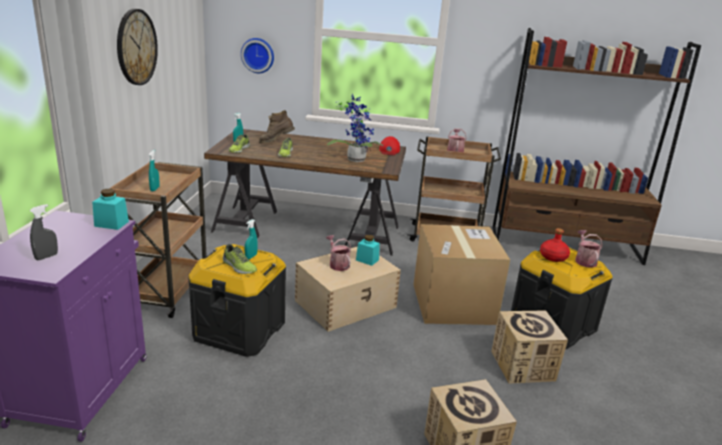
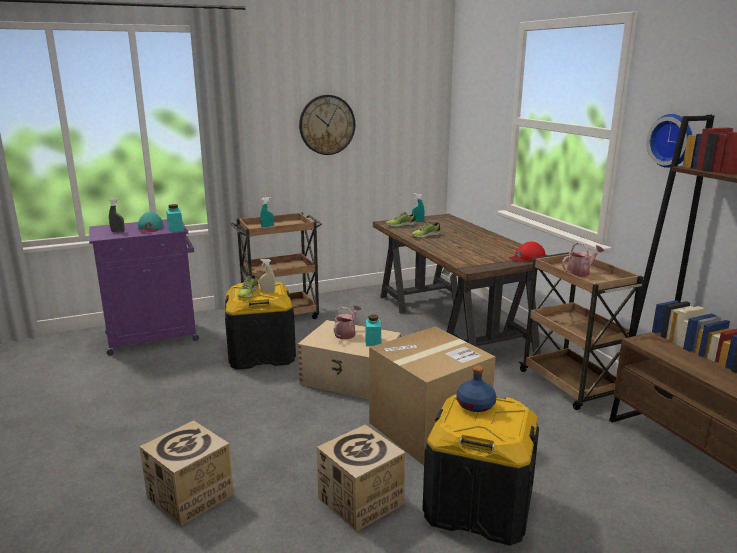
camera: 60 degrees right, 5 degrees down
(72, 235) = (150, 228): none -> turquoise cap
(251, 257) = (268, 292): turquoise spray bottle -> beige spray bottle
(258, 55) = (476, 145): wall clock -> wall clock (672, 140)
(276, 142) = (444, 228): brown boot -> none
(355, 159) = (470, 254): potted plant -> none
(553, 257) = (475, 405): red bottle -> blue bottle
(584, 260) = (502, 426): watering can -> none

